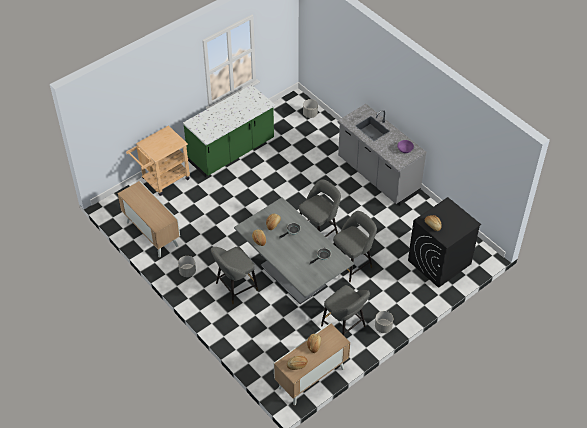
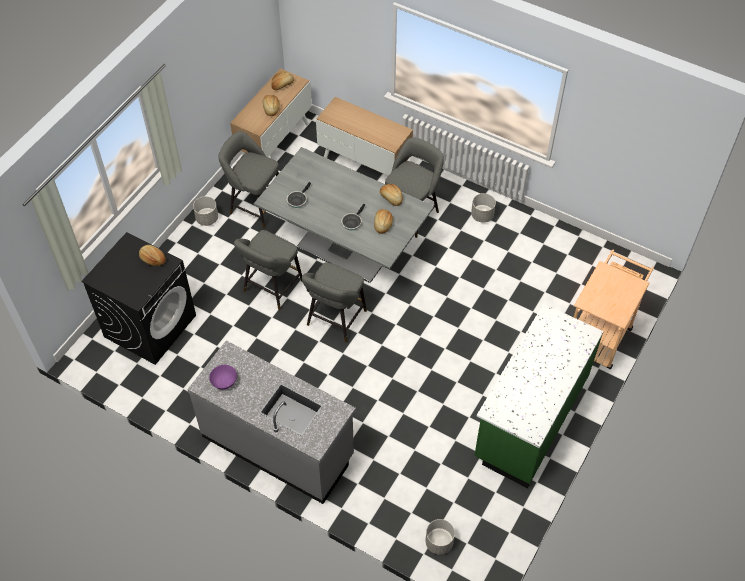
camera: 160 degrees right, 5 degrees up
(151, 234) = (560, 250): cabinet -> cabinet (365, 165)

